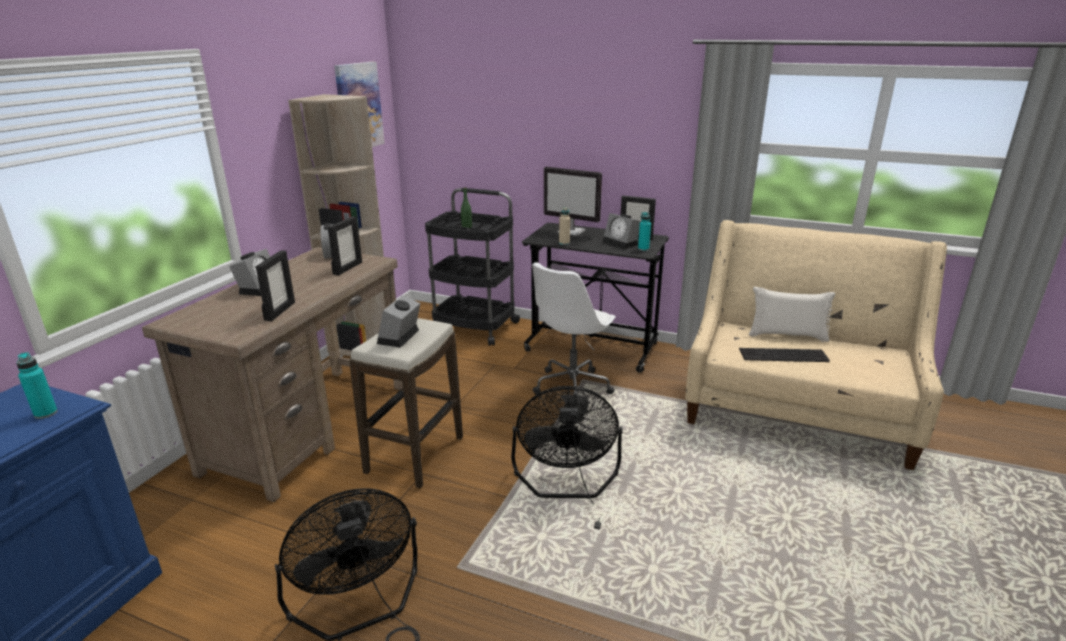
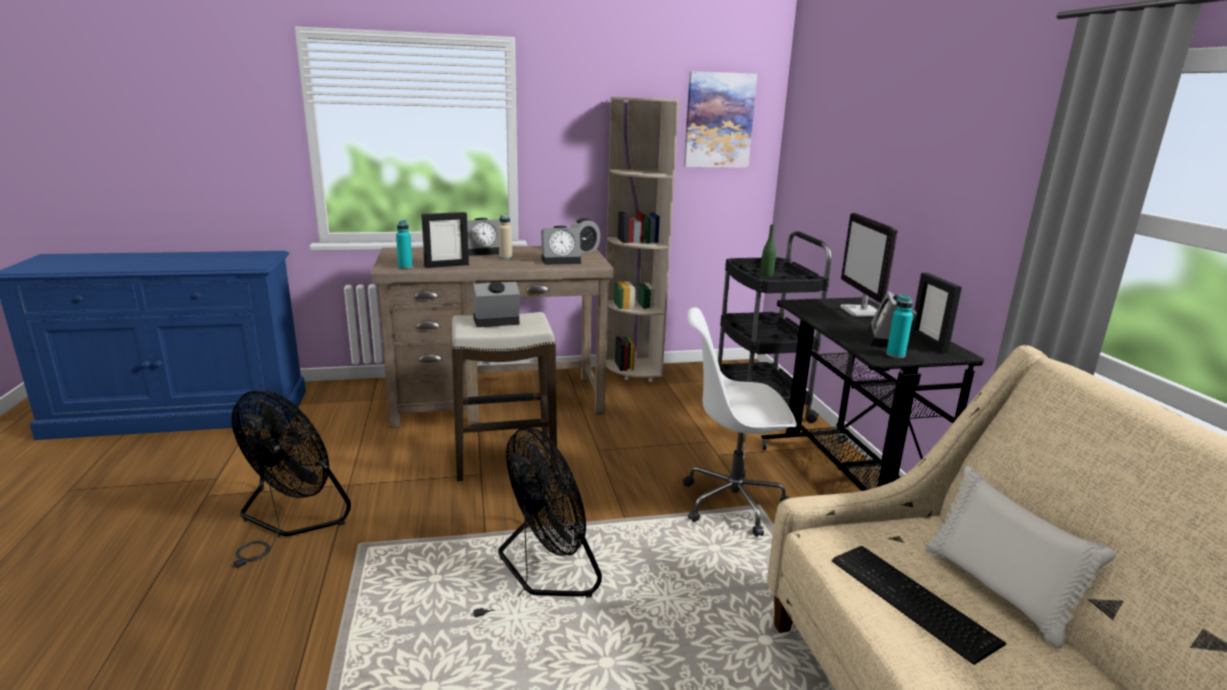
camera: 55 degrees right, 5 degrees down
(46, 413) = (244, 263): turquoise bottle -> turquoise bottle (405, 267)
(347, 268) = (562, 261): picture frame -> alarm clock
(564, 243) = (816, 316): beige bottle -> beige bottle (505, 258)

